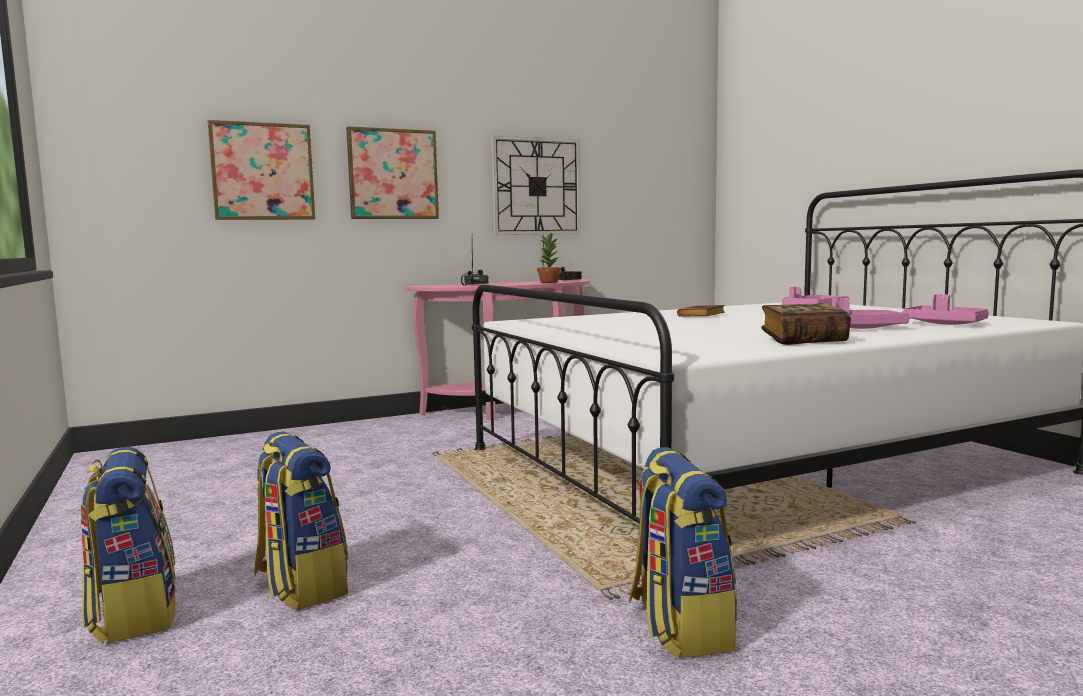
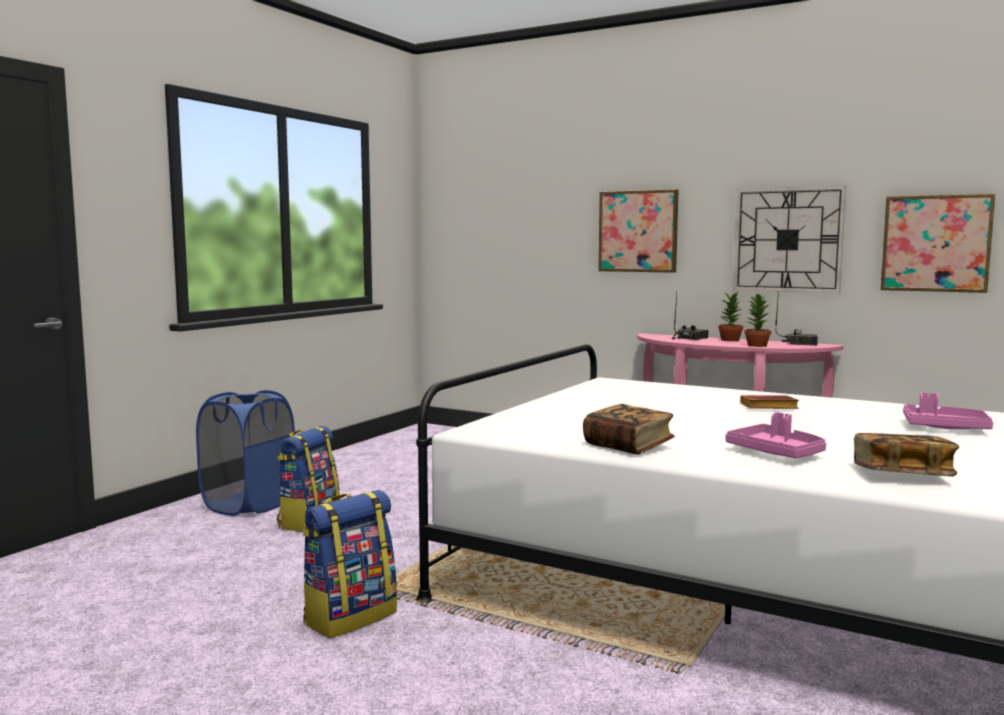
camera: 55 degrees right, 0 degrees up
(134, 614) = (249, 504): backpack -> blue laundry basket
(262, 171) = (538, 232): picture -> picture (936, 243)
(507, 282) = (730, 340): none -> potted plant
(945, 324) = (902, 475): pink tray -> book

